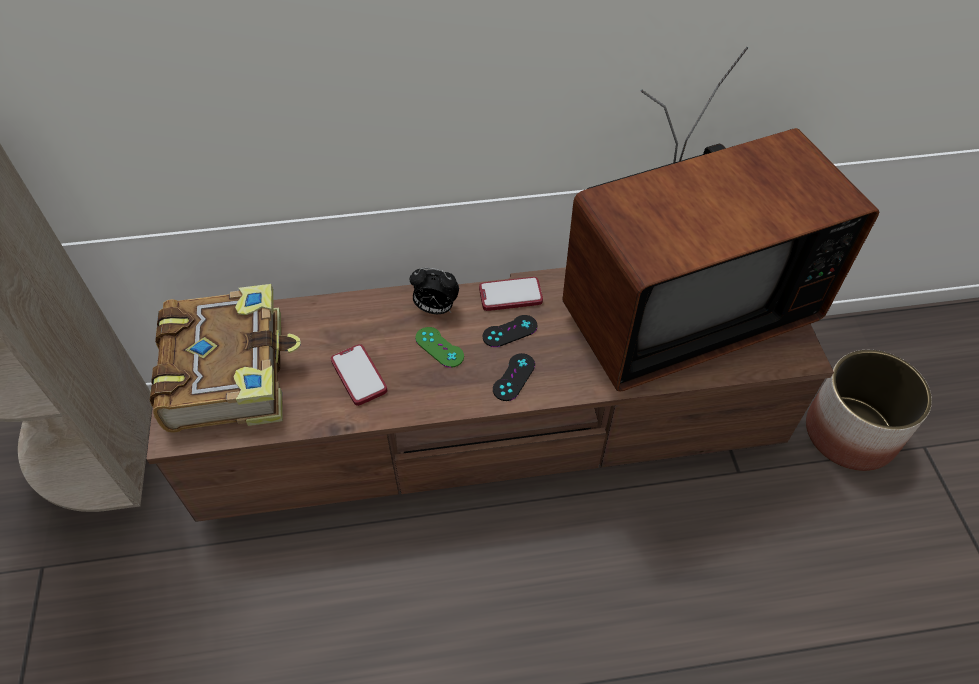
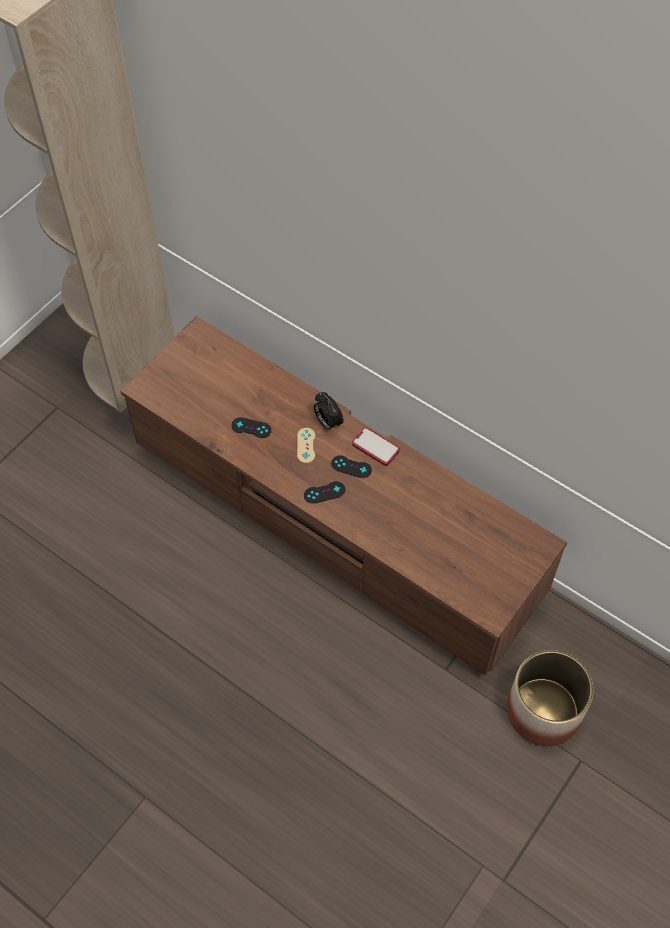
camera: 45 degrees right, 5 degrees up
(230, 371) = (196, 375): book -> none
(359, 376) = (251, 428): phone -> black game controller
(439, 347) = (306, 445): green game controller -> beige game controller
(677, 308) = (457, 530): television -> none

